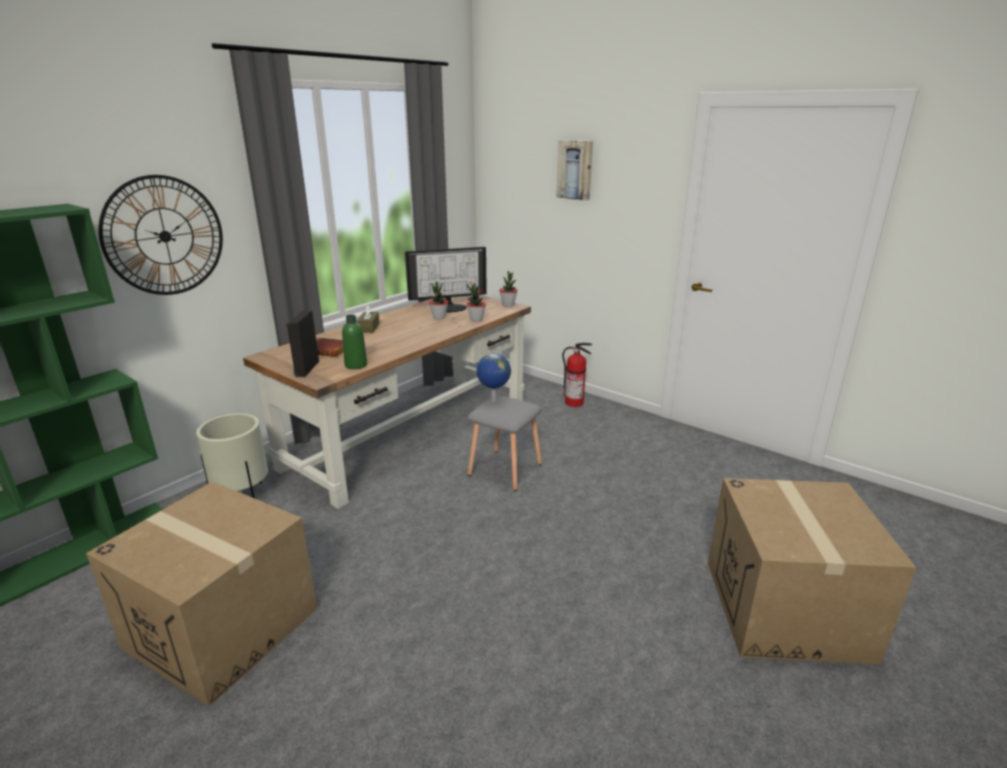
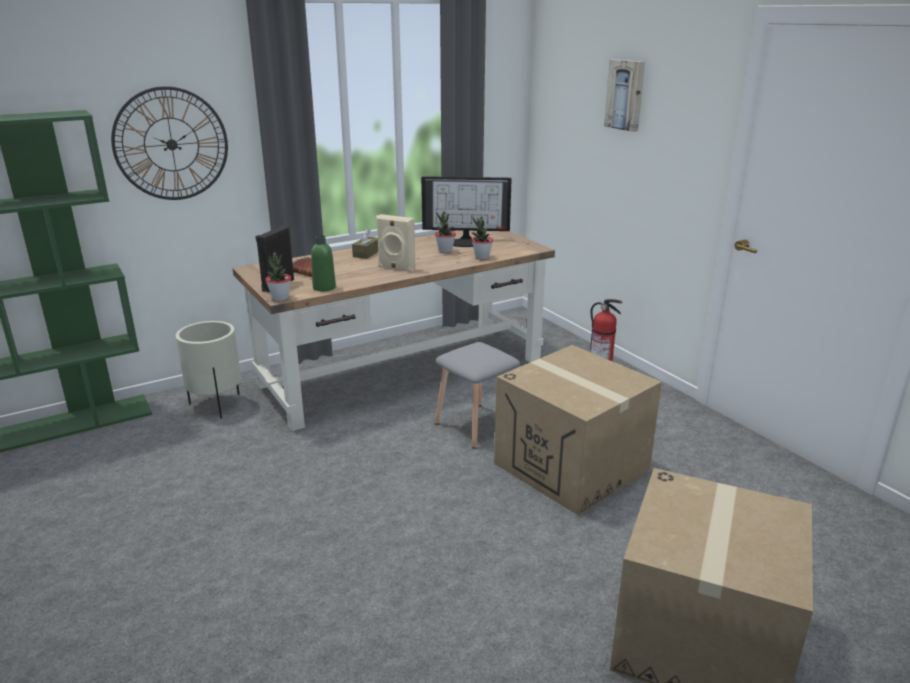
camera: 20 degrees right, 0 degrees up
(223, 627) = (140, 511): cardboard box -> cardboard box (572, 466)
(408, 338) = (396, 268): none -> beige speaker
(493, 401) = (469, 347): globe -> none
(508, 305) = (530, 245): potted plant -> potted plant (280, 298)

